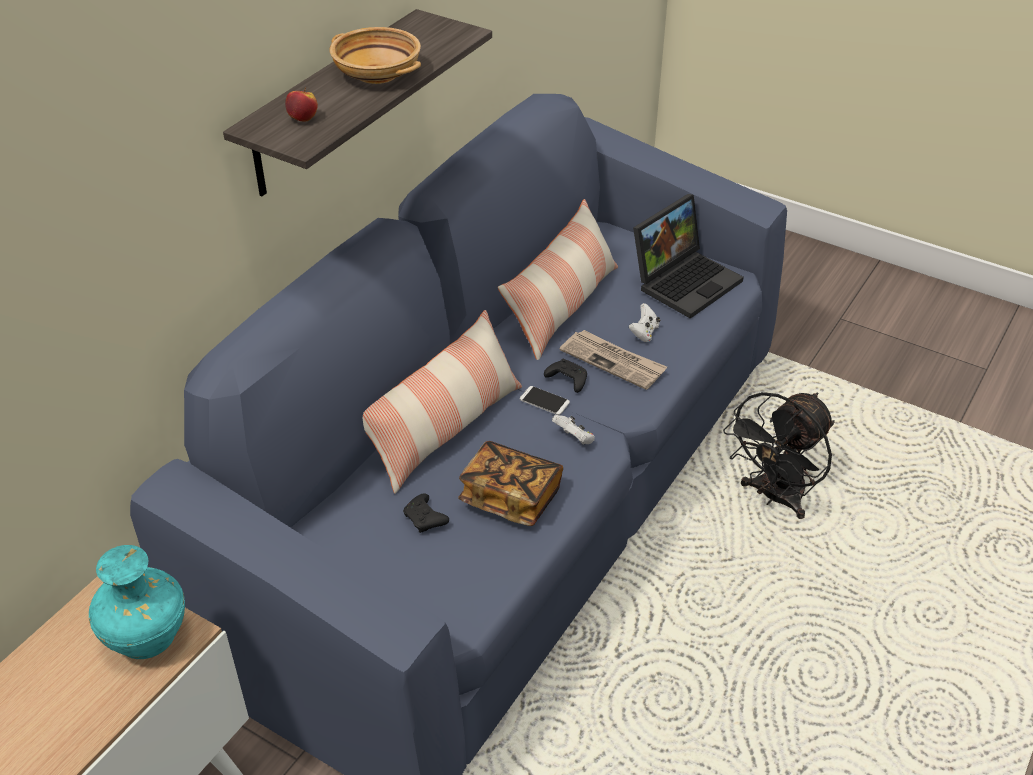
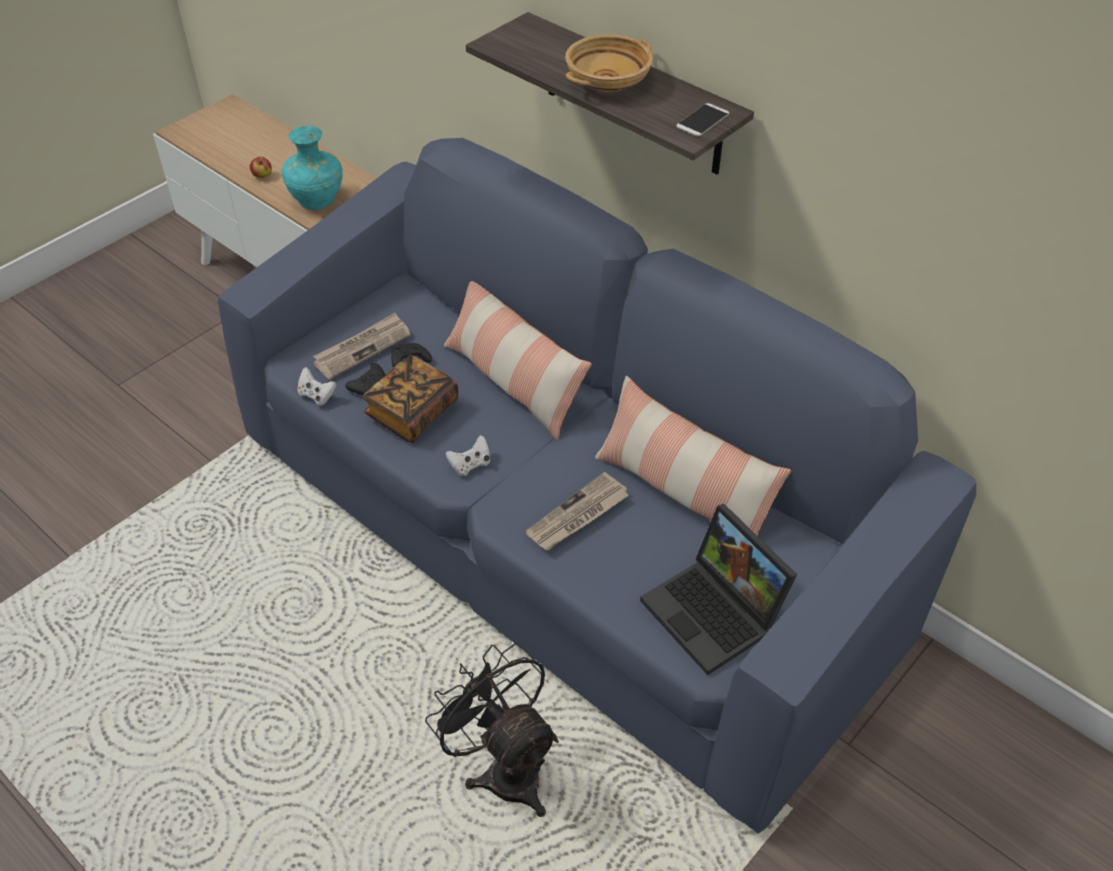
camera: 100 degrees right, 5 degrees up
(303, 119) = (534, 44): apple -> apple (262, 176)
(413, 563) = (362, 348): none -> newspaper
(544, 401) = (530, 452): phone -> phone (702, 121)
(566, 380) = (556, 472): black game controller -> black game controller (369, 385)
(644, 333) = (624, 554): white game controller -> white game controller (317, 395)

